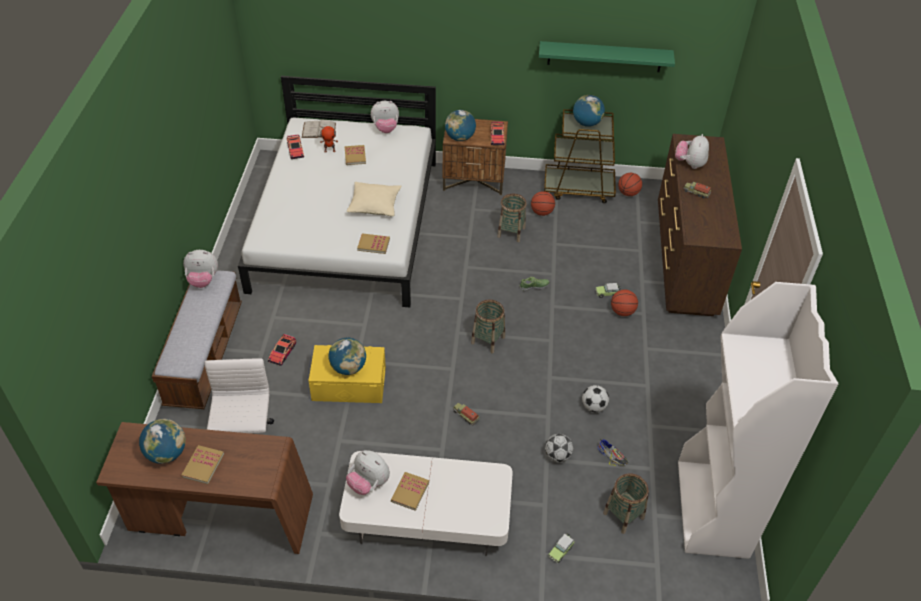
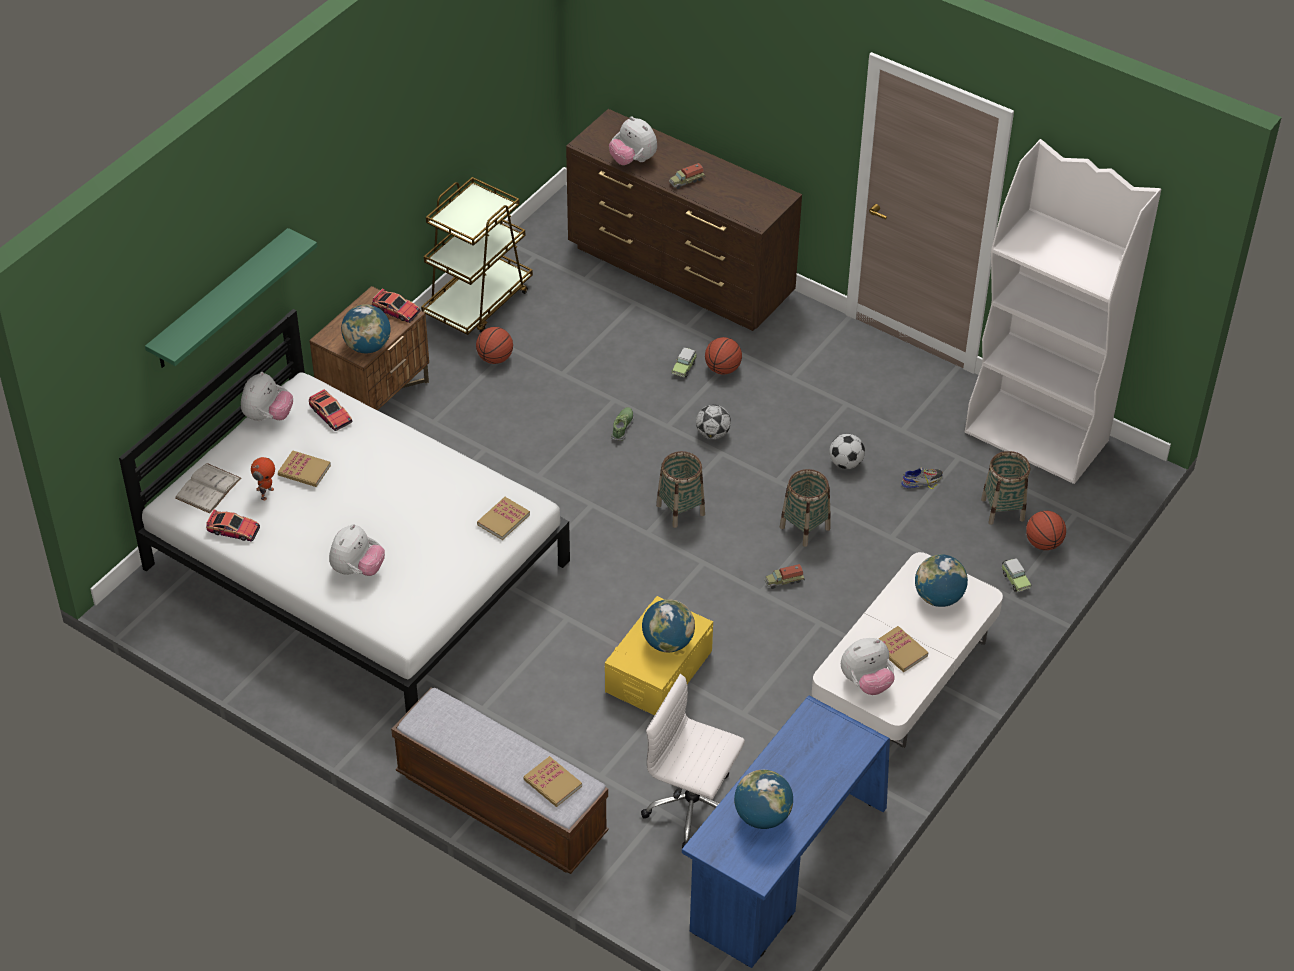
camera: 60 degrees left, 0 degrees up
(203, 280) = (429, 724): plush toy -> plush toy (357, 569)
(203, 465) = (802, 787): book -> book (552, 783)
(220, 516) = (784, 869): brown desk -> blue desk
(282, 353) = (557, 720): toy car -> toy car (331, 415)
(374, 205) = (425, 490): beige pillow -> none
(511, 232) = (508, 404): basket -> basket (804, 528)
(557, 455) = (893, 526): football -> football (712, 434)
(586, 123) = (467, 211): globe -> globe (938, 597)
(604, 56) = (446, 115): green shelf -> green shelf (220, 300)
(628, 193) = (526, 262): basketball -> basketball (1043, 543)

